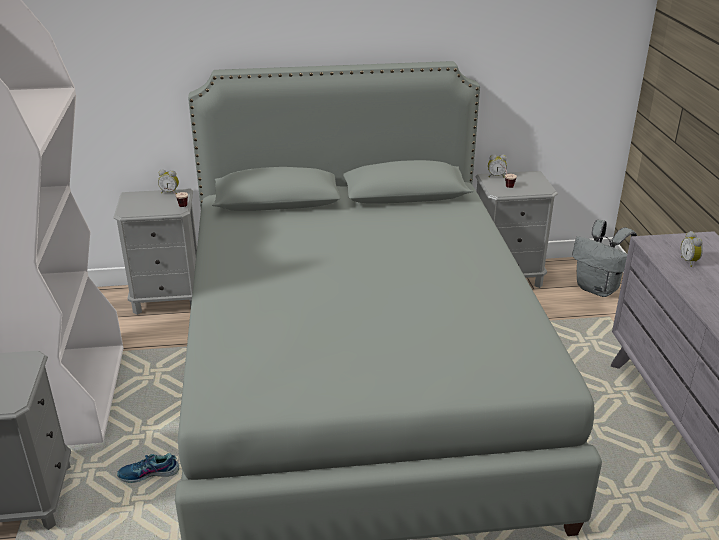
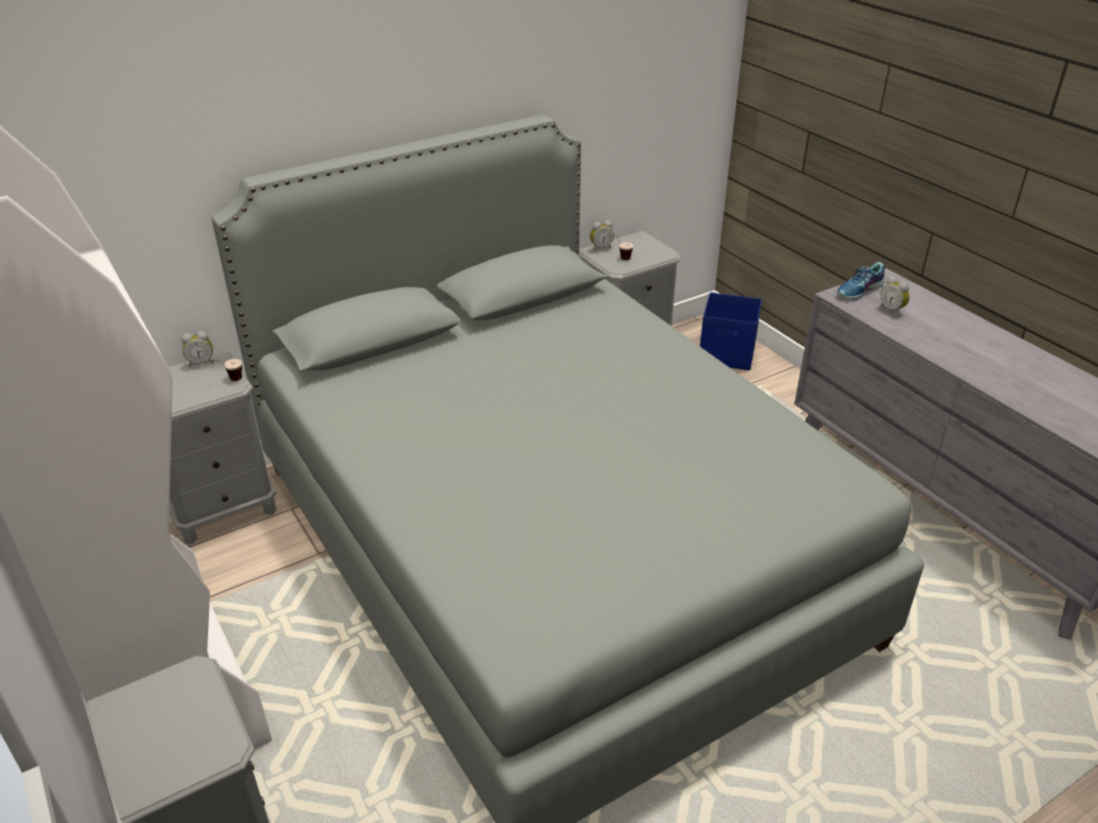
camera: 25 degrees left, 5 degrees up
(149, 474) = (366, 761): shoe -> shoe (860, 290)
(598, 289) = (727, 354): grey backpack -> blue storage box

